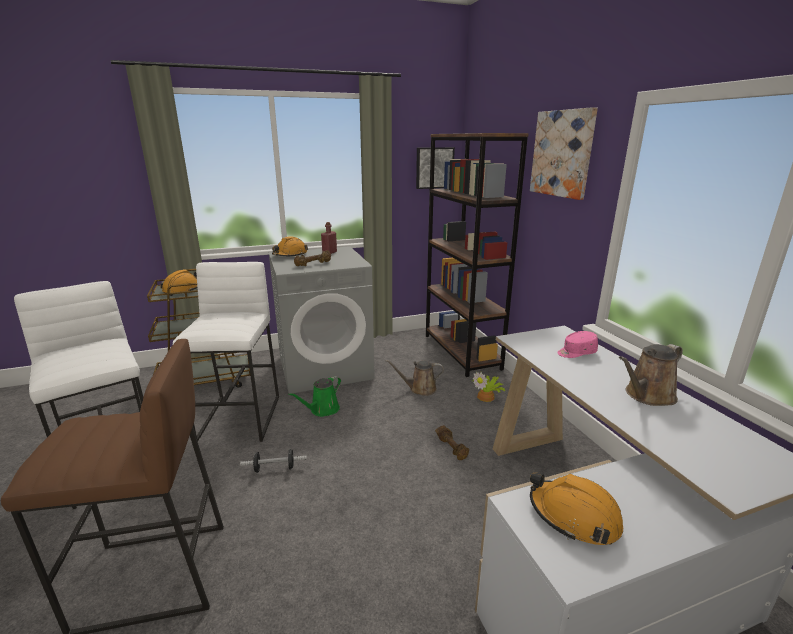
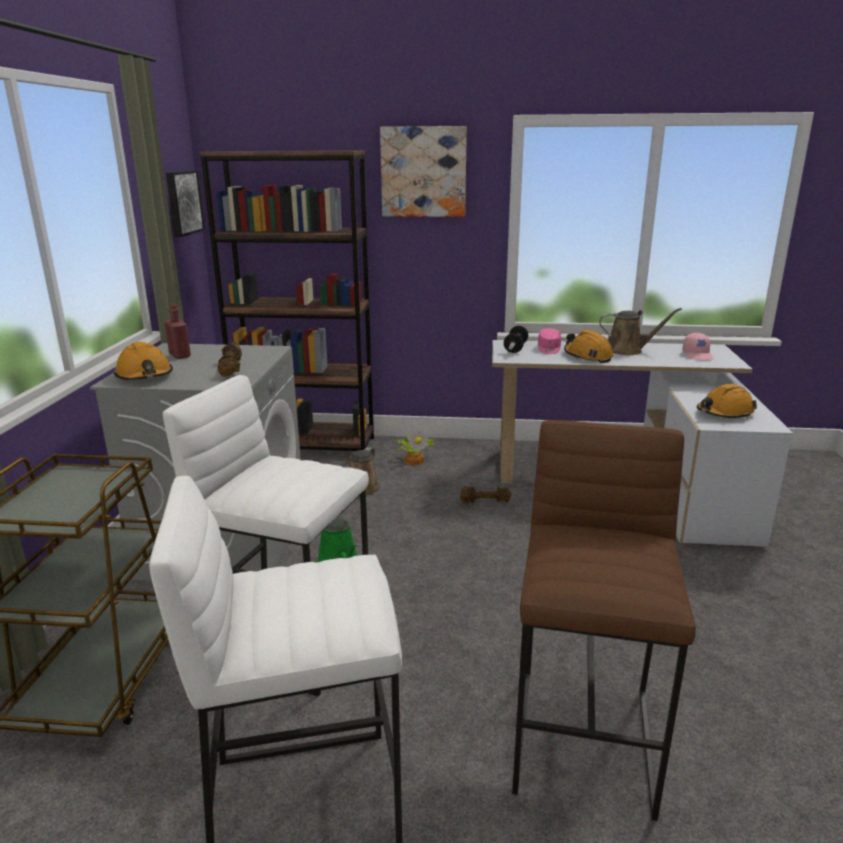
camera: 65 degrees left, 0 degrees up
(183, 290) = (62, 501): orange hard hat -> orange hard hat (587, 356)
(274, 468) = (439, 621): dumbbell -> dumbbell (515, 348)
(647, 396) = (628, 350): brown watering can -> brown watering can turned 75 degrees counterclockwise
(719, 452) = (698, 355): none -> pink cap

